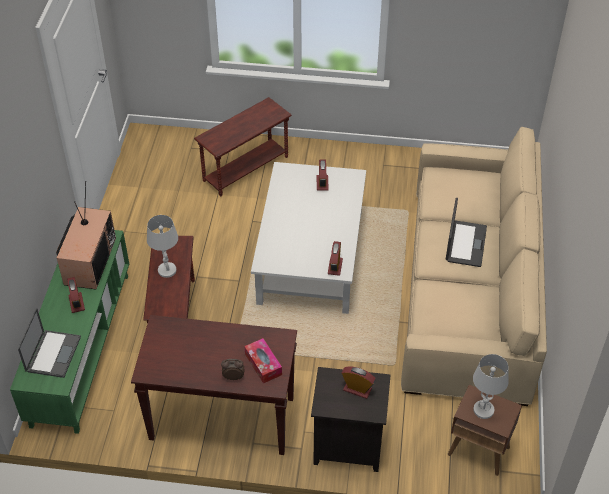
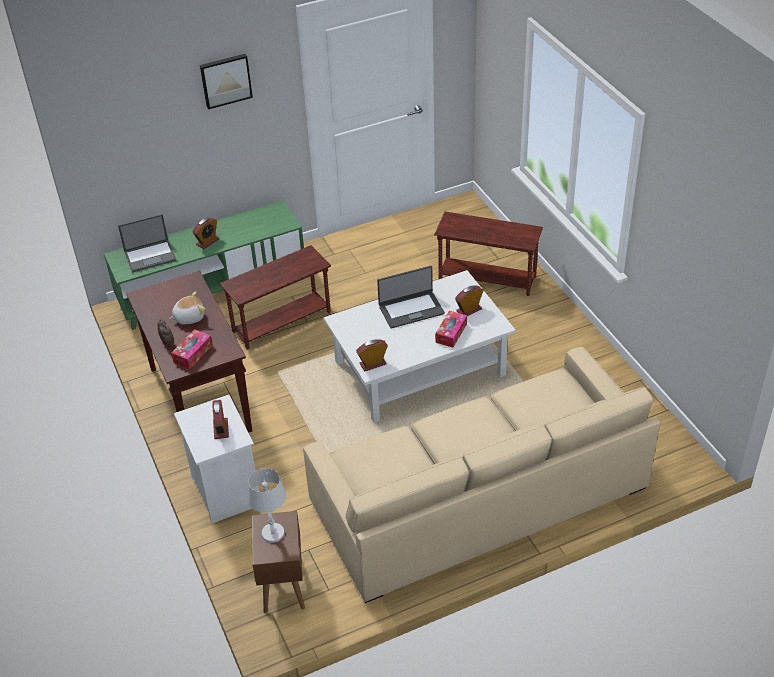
camera: 60 degrees right, 5 degrees down
(23, 138) = (225, 80): none -> picture
(89, 260) = (255, 226): television -> none
(167, 270) = (280, 270): white table lamp -> none
(210, 348) = (189, 317): none -> plush toy
(339, 205) = (451, 333): none -> tissue box
(347, 447) = (224, 490): black nightstand -> white nightstand
(465, 244) = (478, 436): laptop -> laptop (411, 309)

